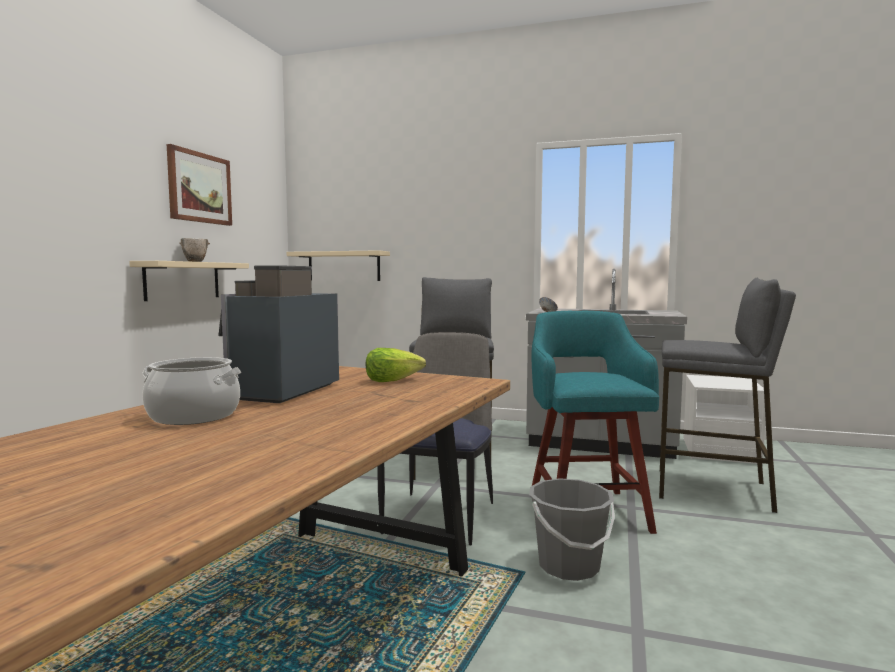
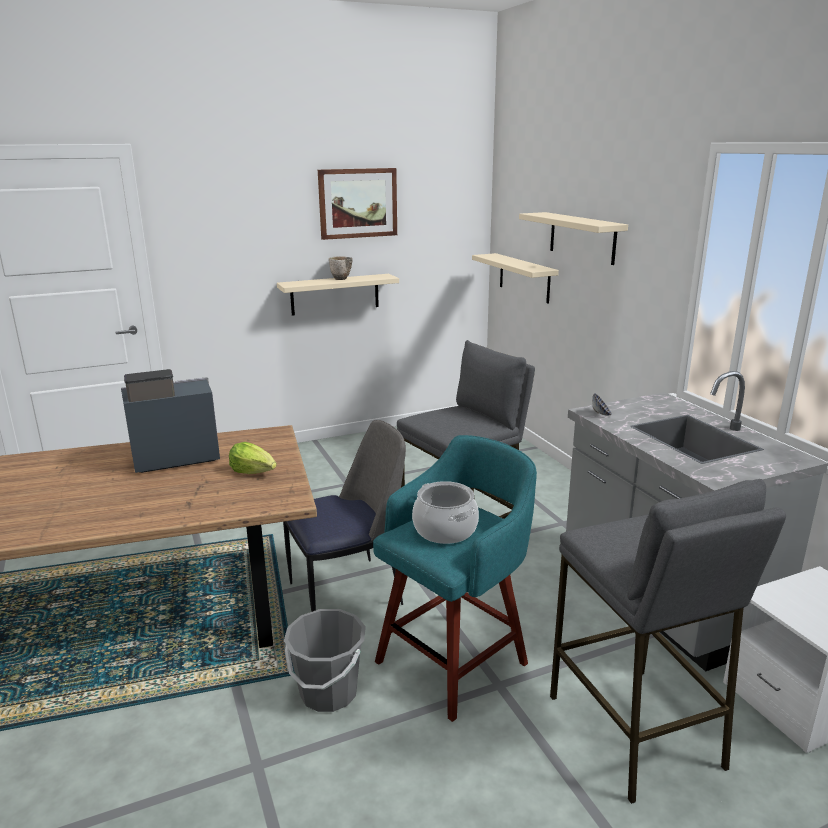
camera: 50 degrees right, 15 degrees up
(193, 416) = (88, 468): cooking pot -> cooking pot (444, 530)
(415, 221) = (582, 237): none -> beige shelf

